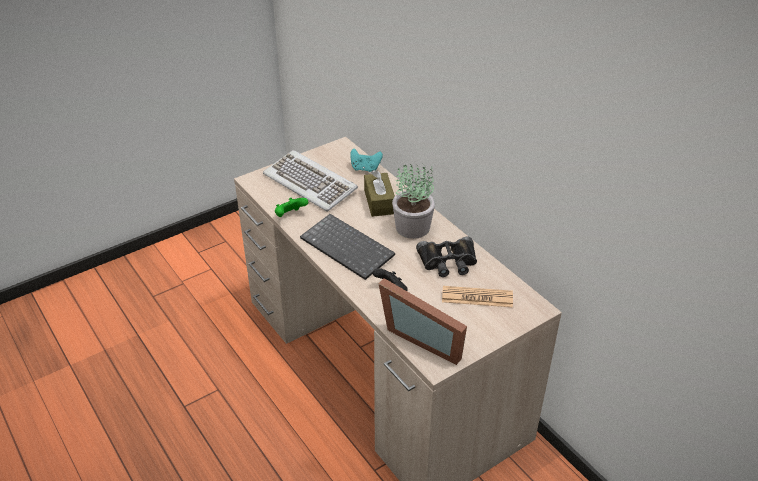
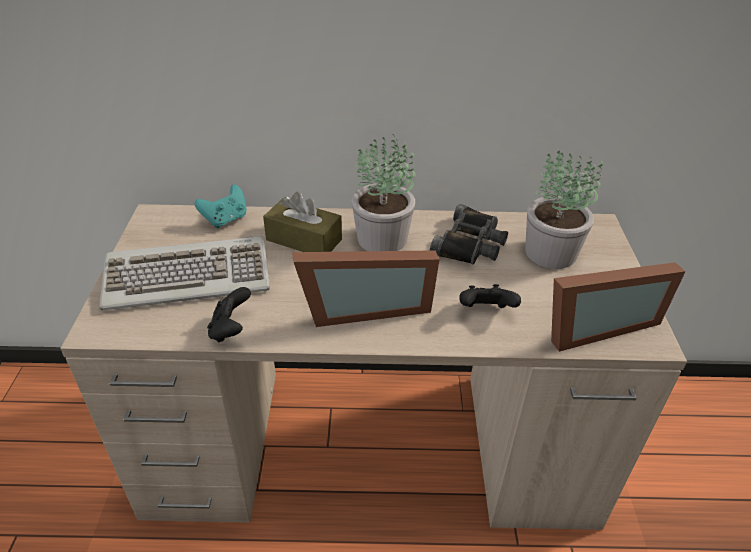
camera: 55 degrees left, 0 degrees up
(290, 215) = (231, 329): green game controller -> black game controller
(349, 247) = (364, 307): keyboard -> picture frame
(477, 297) = (551, 253): newspaper -> potted plant

